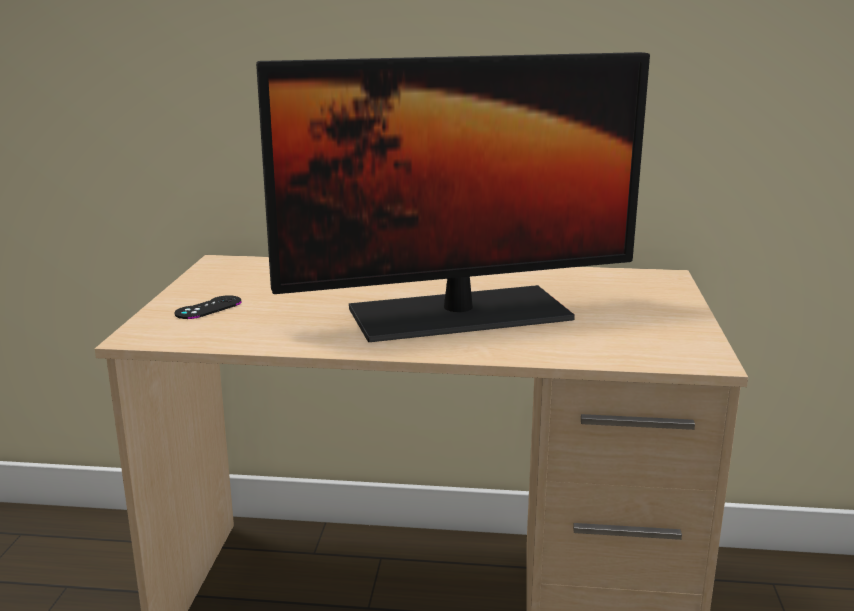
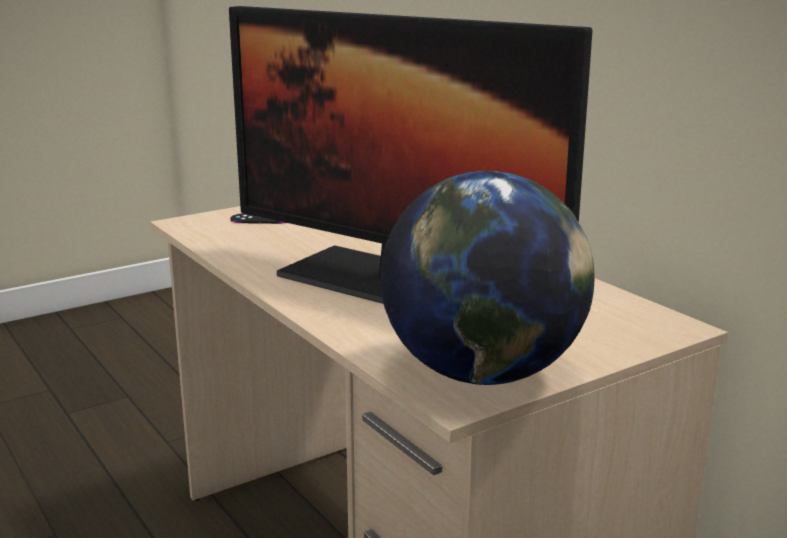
camera: 50 degrees right, 0 degrees up
(673, 341) = (483, 375): none -> globe

